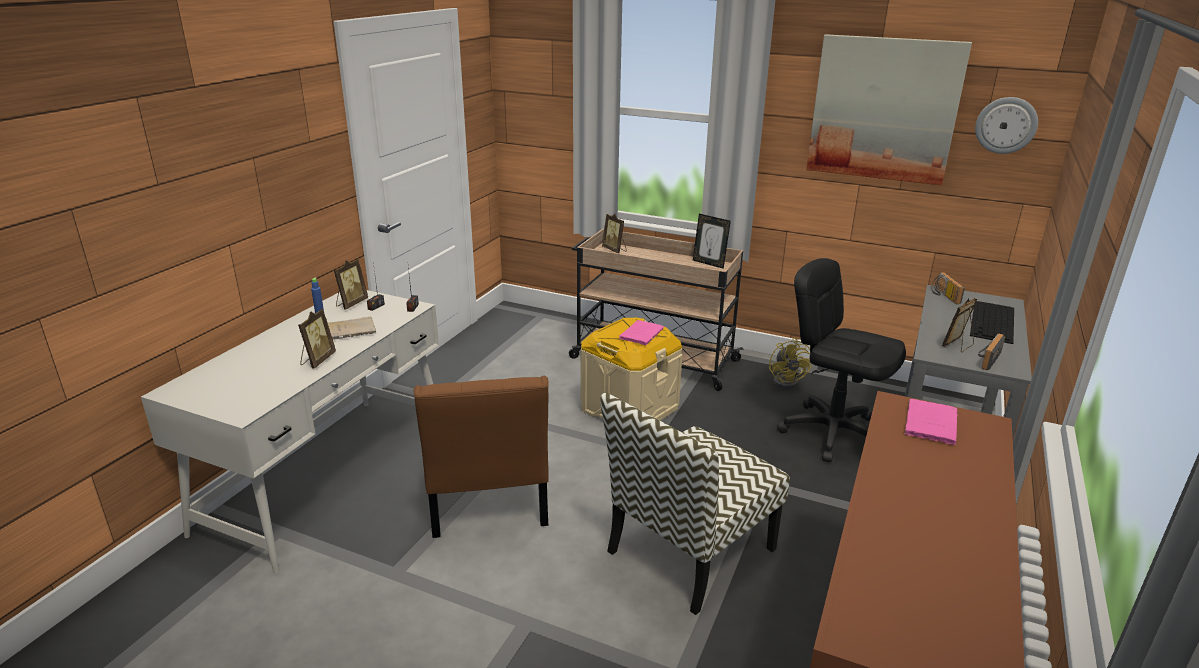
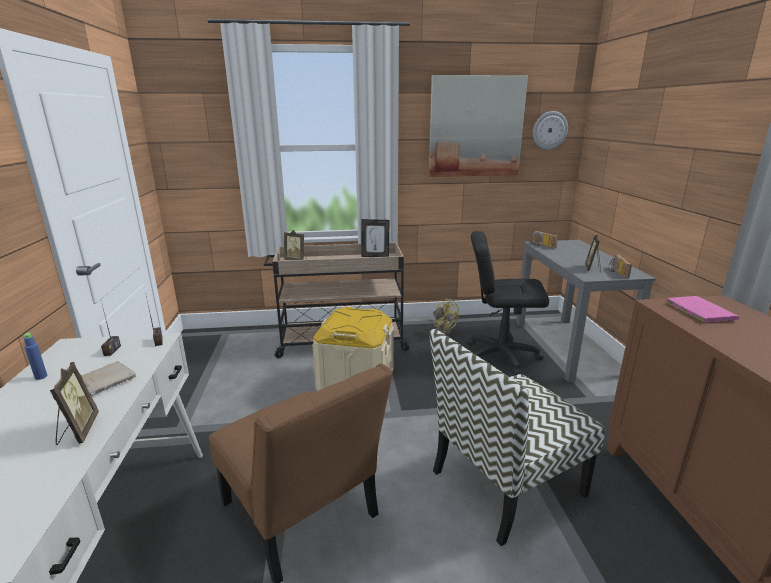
camera: 30 degrees left, 5 degrees down
(351, 304) = (76, 355): picture frame -> none
(642, 334) = (362, 317): pink book -> none
(690, 552) = (506, 484): chair -> chair turned 45 degrees clockwise
(993, 322) = (586, 253): keyboard -> none

